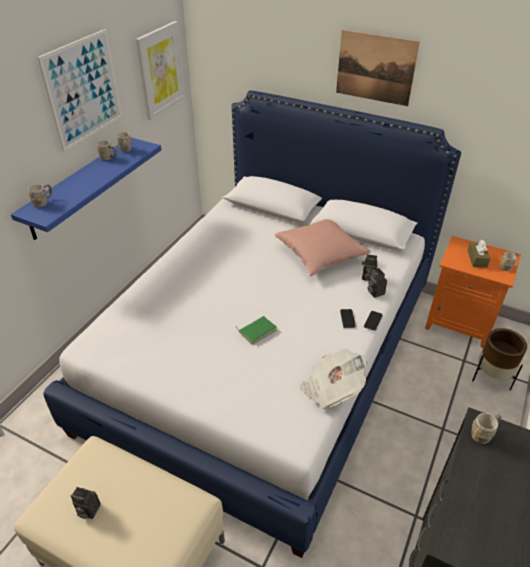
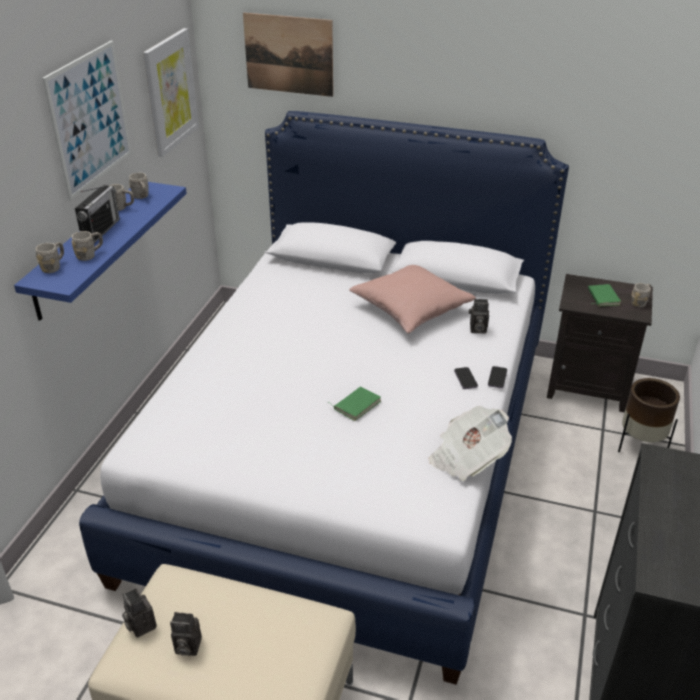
camera: 10 degrees left, 5 degrees down
(87, 175) = (101, 230): none -> radio
(374, 292) = (490, 345): camera -> camera (140, 625)
(375, 68) = (452, 71): picture -> picture (289, 54)
(460, 323) = (589, 386): orange nightstand -> black nightstand
(477, 259) = (602, 297): brown tissue box -> green book
(483, 434) = (665, 467): grey mug -> grey mug (90, 255)

